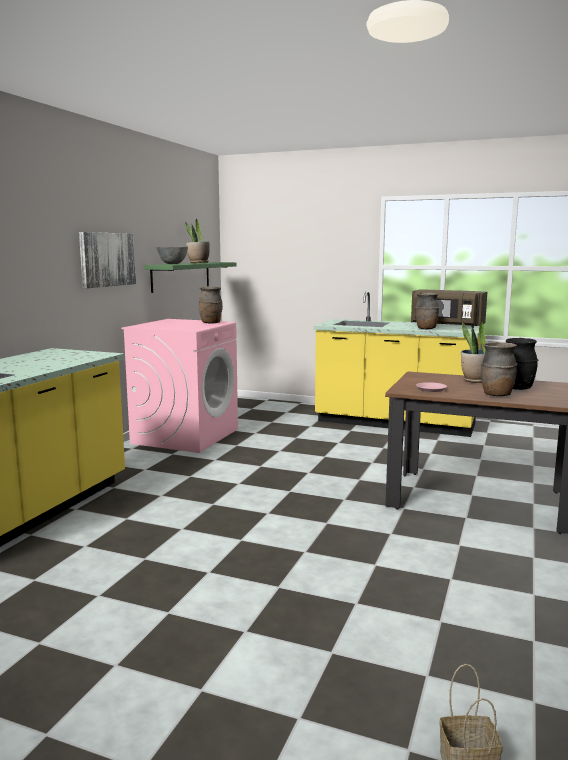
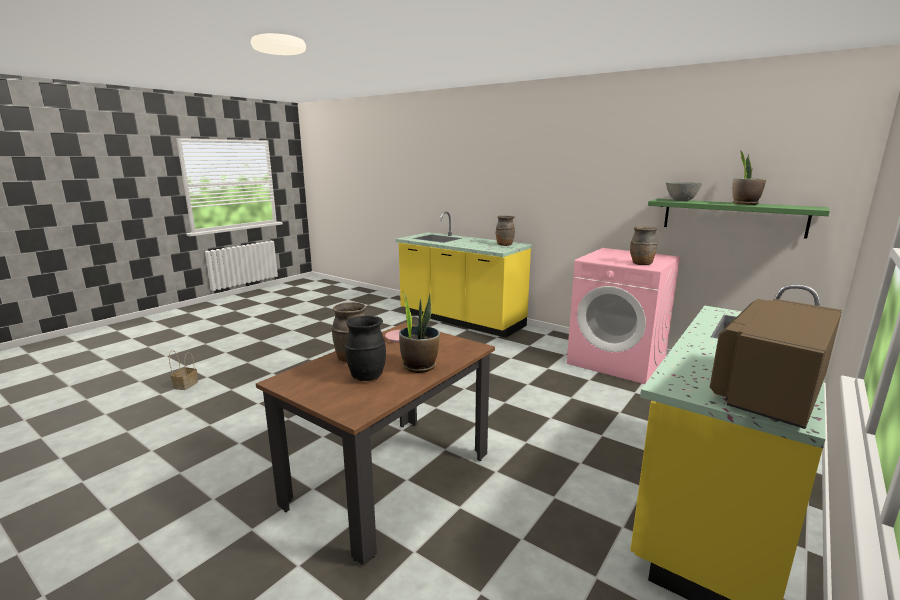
camera: 105 degrees right, 5 degrees up
(107, 259) = (602, 190): picture -> none
(426, 329) = (694, 360): brown vase -> brown vase (504, 245)

